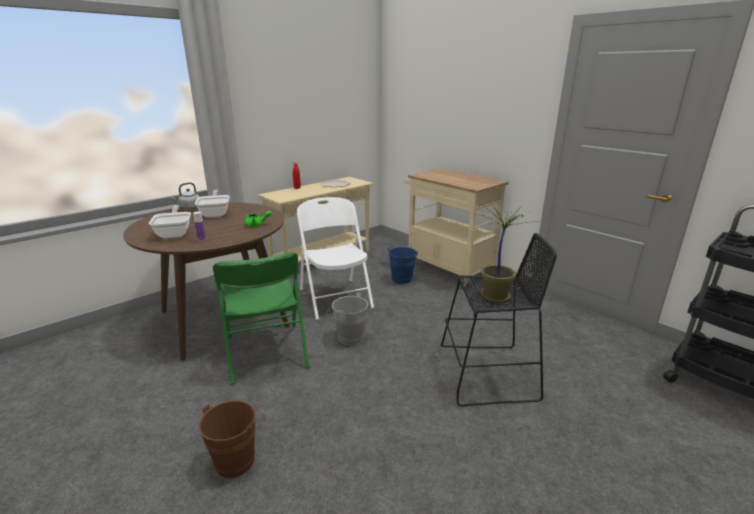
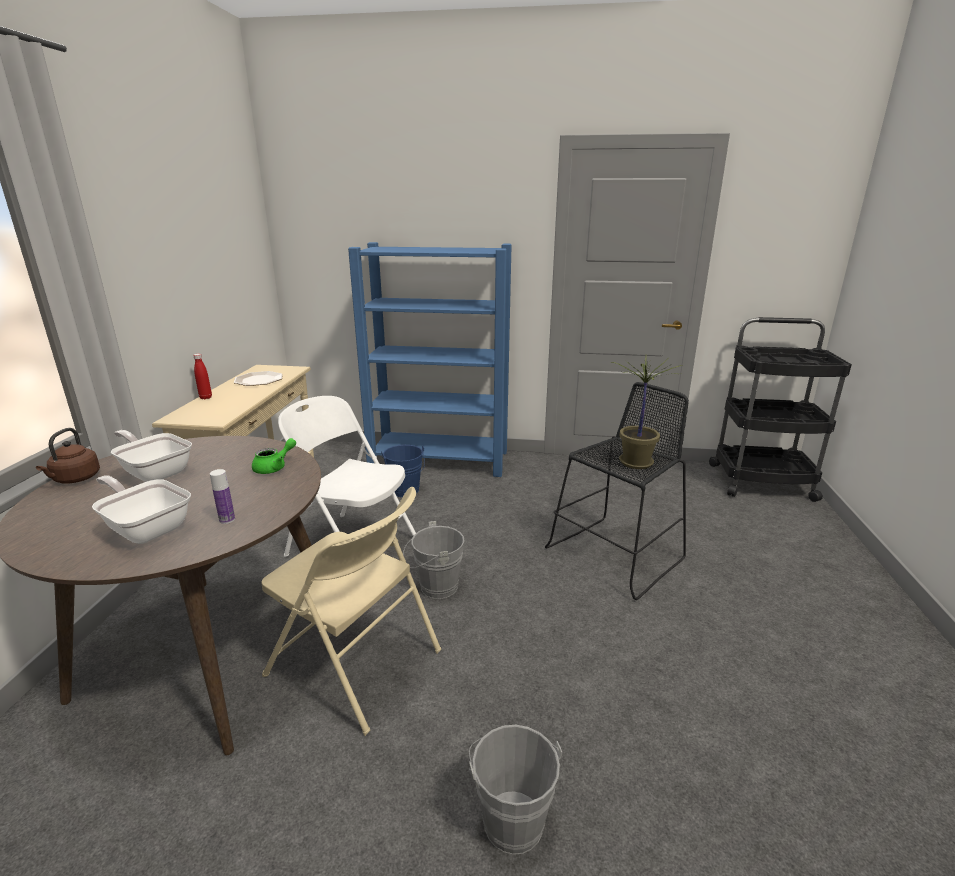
camera: 40 degrees left, 0 degrees up
(189, 208) = (75, 479): grey kettle -> brown kettle
(238, 458) = (511, 815): brown bucket -> grey bucket
(266, 352) = (354, 663): green chair -> beige chair
(447, 269) = (439, 460): beige cart -> blue bookcase

